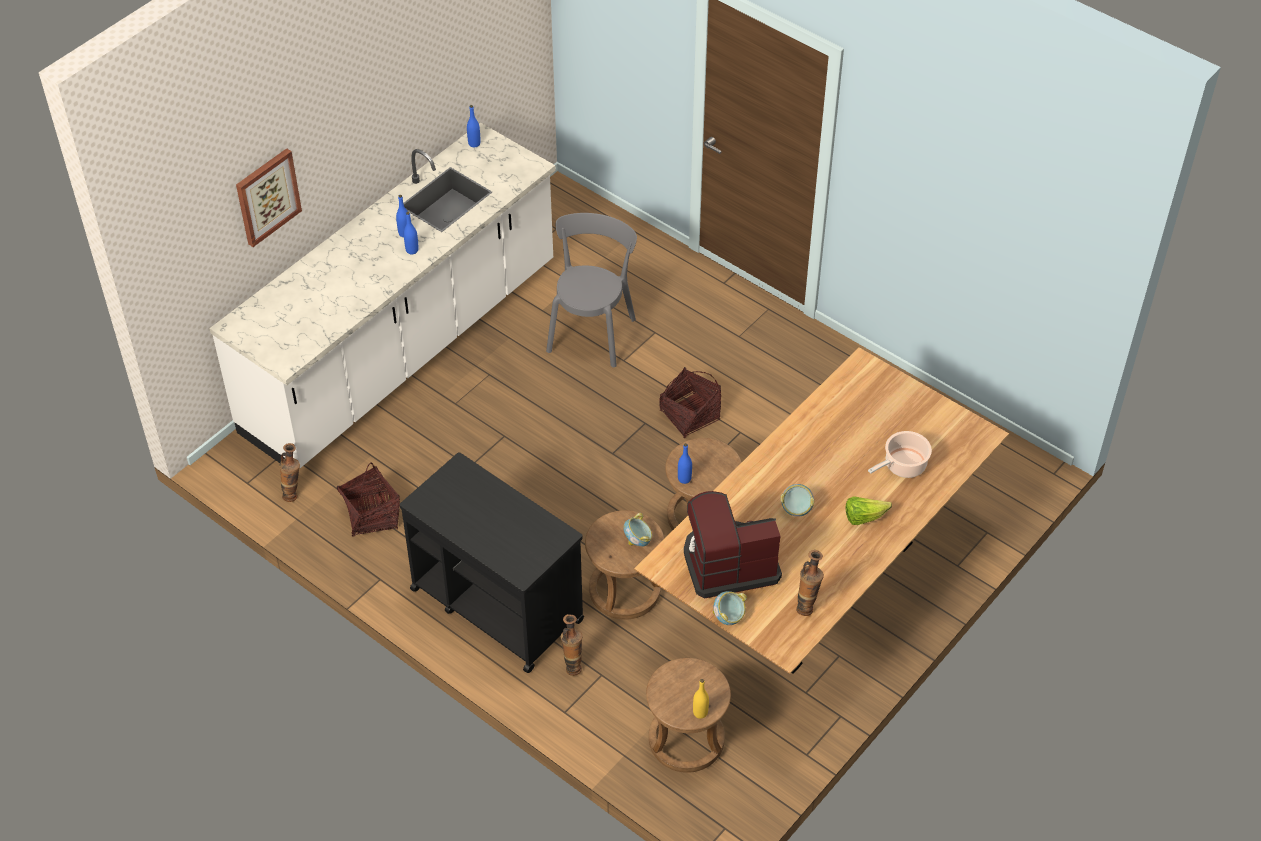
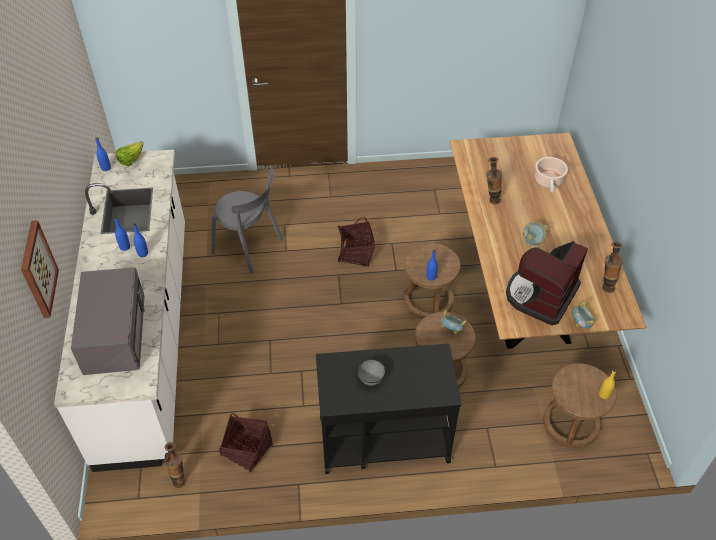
camera: 45 degrees left, 0 degrees up
(313, 304) = (114, 332): none -> grey microwave
(476, 509) = (371, 379): none -> grey bowl
(572, 665) = (466, 436): vase -> vase (491, 199)
(592, 331) = (250, 247): grey chair -> grey chair turned 150 degrees clockwise
(863, 517) = (567, 220): lettuce -> lettuce (131, 159)

